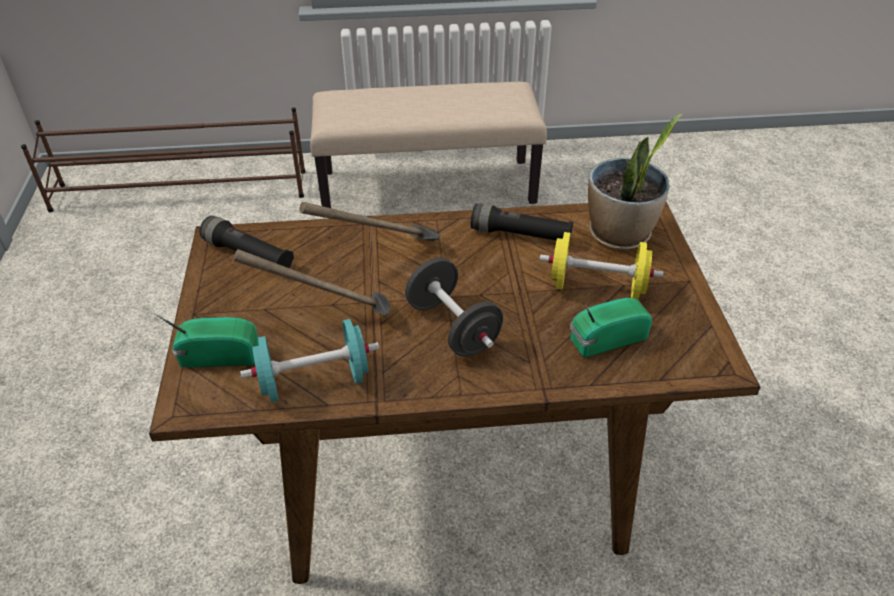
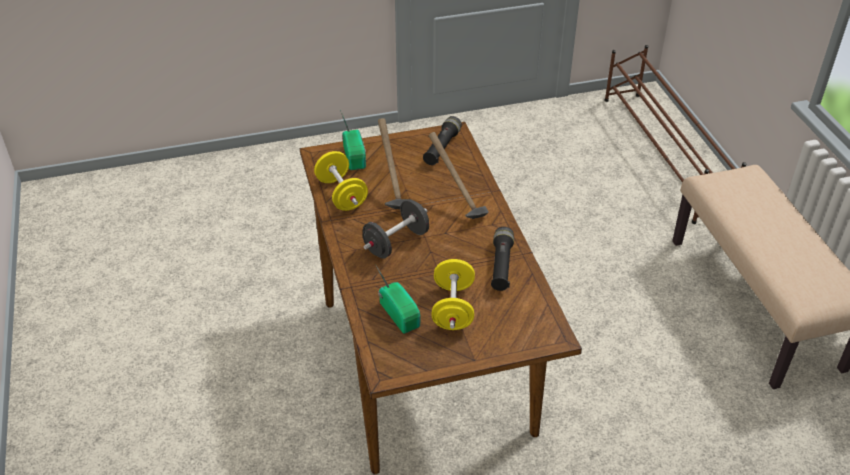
camera: 80 degrees right, 0 degrees up
(314, 381) = (341, 194): turquoise dumbbell -> yellow dumbbell
(619, 235) = (519, 320): potted plant -> none

